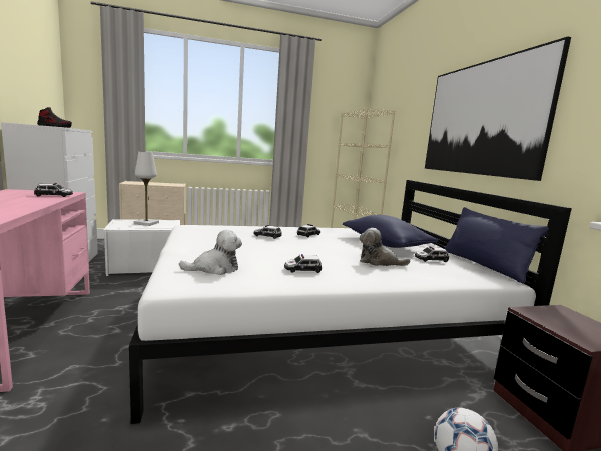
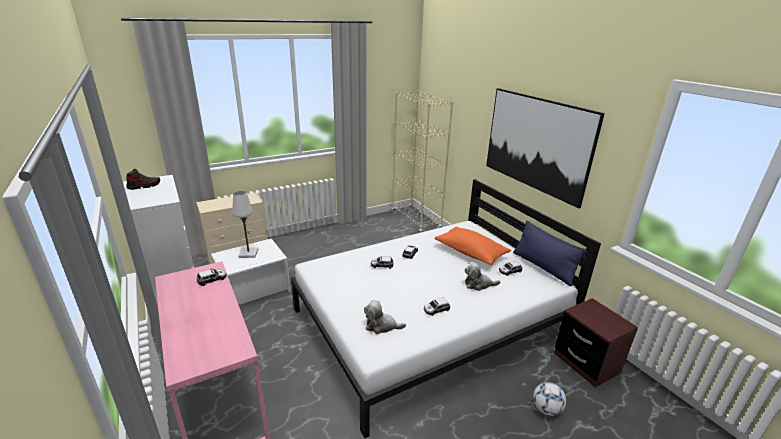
camera: 15 degrees left, 15 degrees up
(214, 269) = (381, 326): plush toy -> plush toy turned 135 degrees counterclockwise
(385, 244) = (470, 253): blue pillow -> orange pillow

